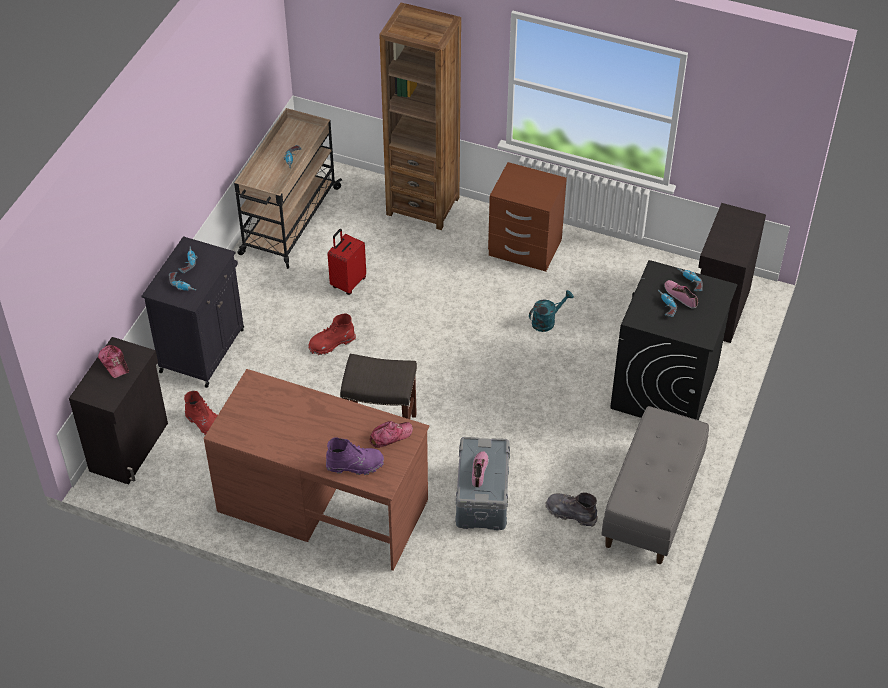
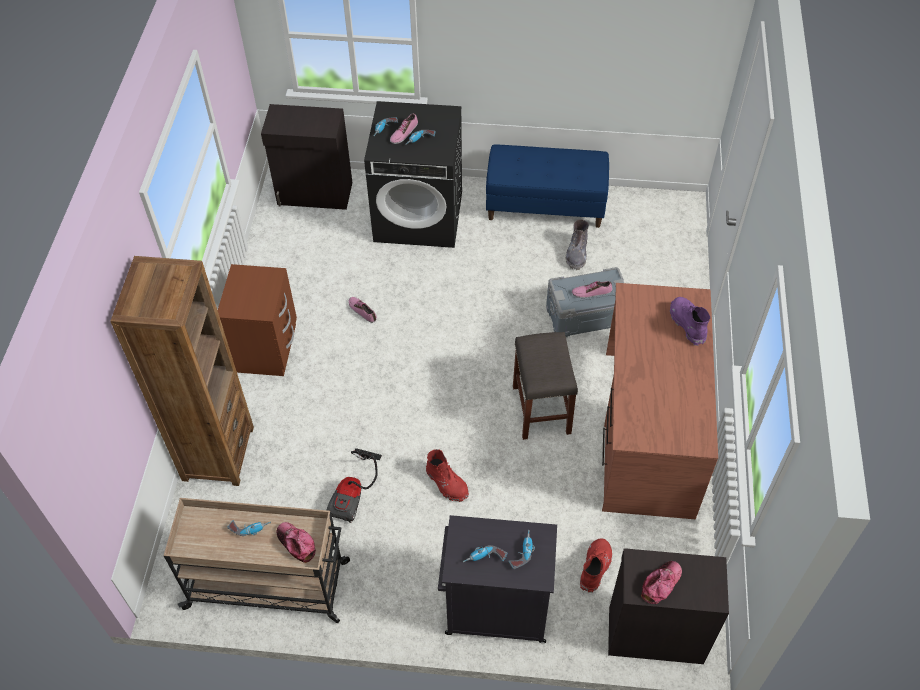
camera: 105 degrees left, 5 degrees up
(347, 283) = (355, 494): red suitcase -> vacuum cleaner
(390, 436) = (642, 307): cap -> cap (296, 543)
(547, 321) = (362, 311): turquoise watering can -> shoe
(652, 504) = (545, 205): grey bench -> blue bench

